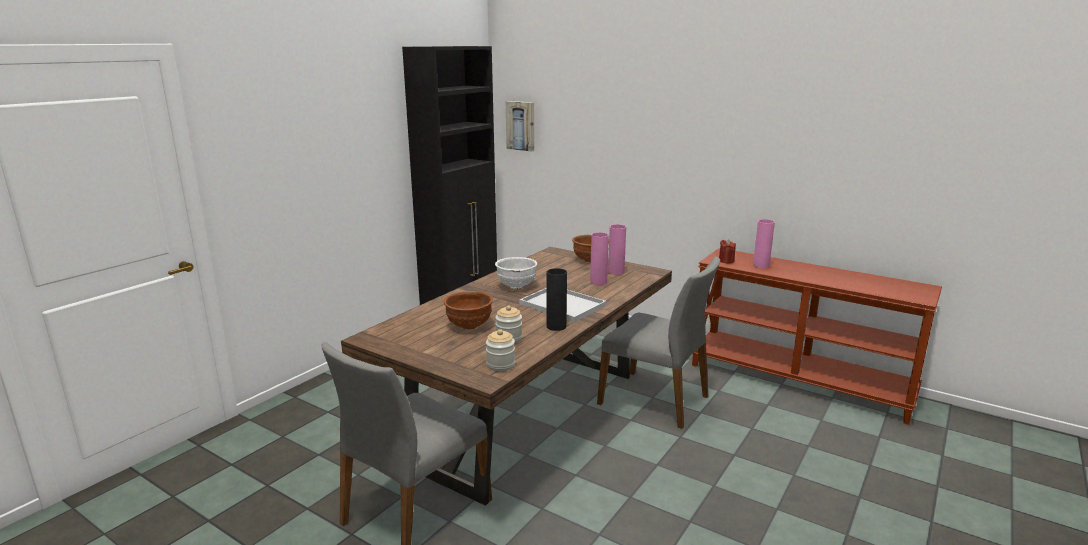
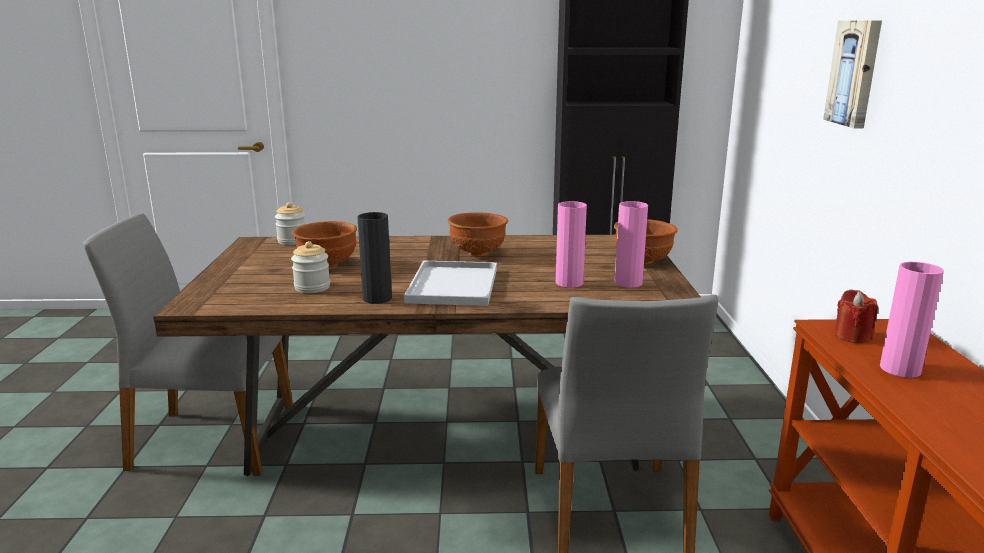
camera: 55 degrees right, 0 degrees up
(500, 365) = (233, 301): jar -> jar (292, 241)
(516, 286) = (478, 253): white bowl -> brown bowl
(521, 125) = (755, 59): picture -> picture (855, 73)

